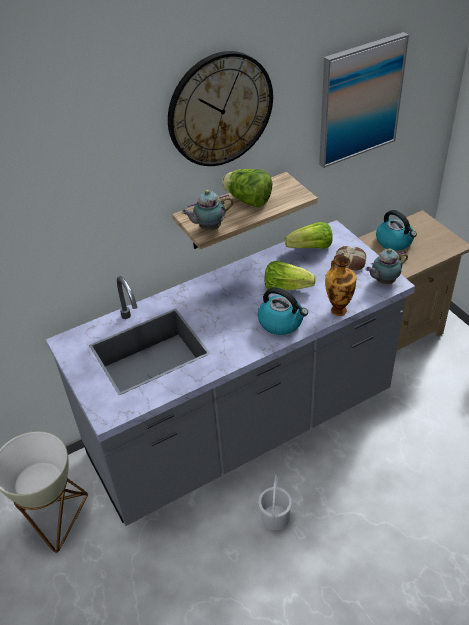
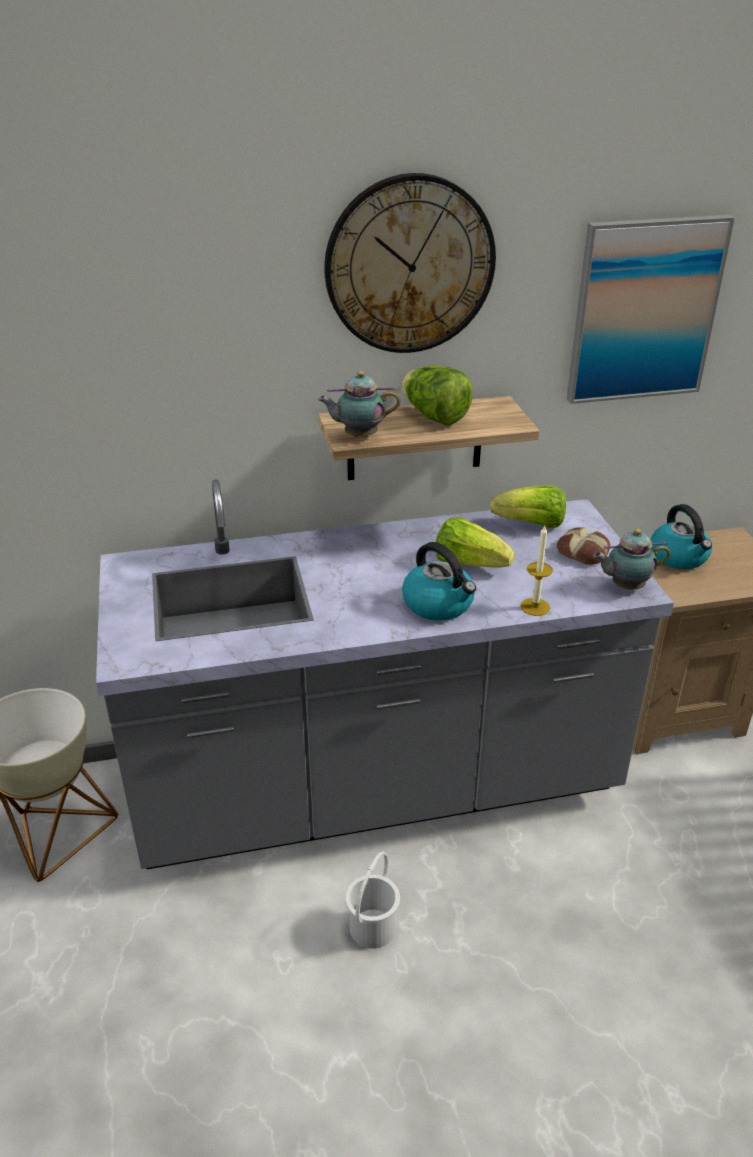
camera: 15 degrees right, 10 degrees down
(338, 309) = (535, 607): vase -> candle

